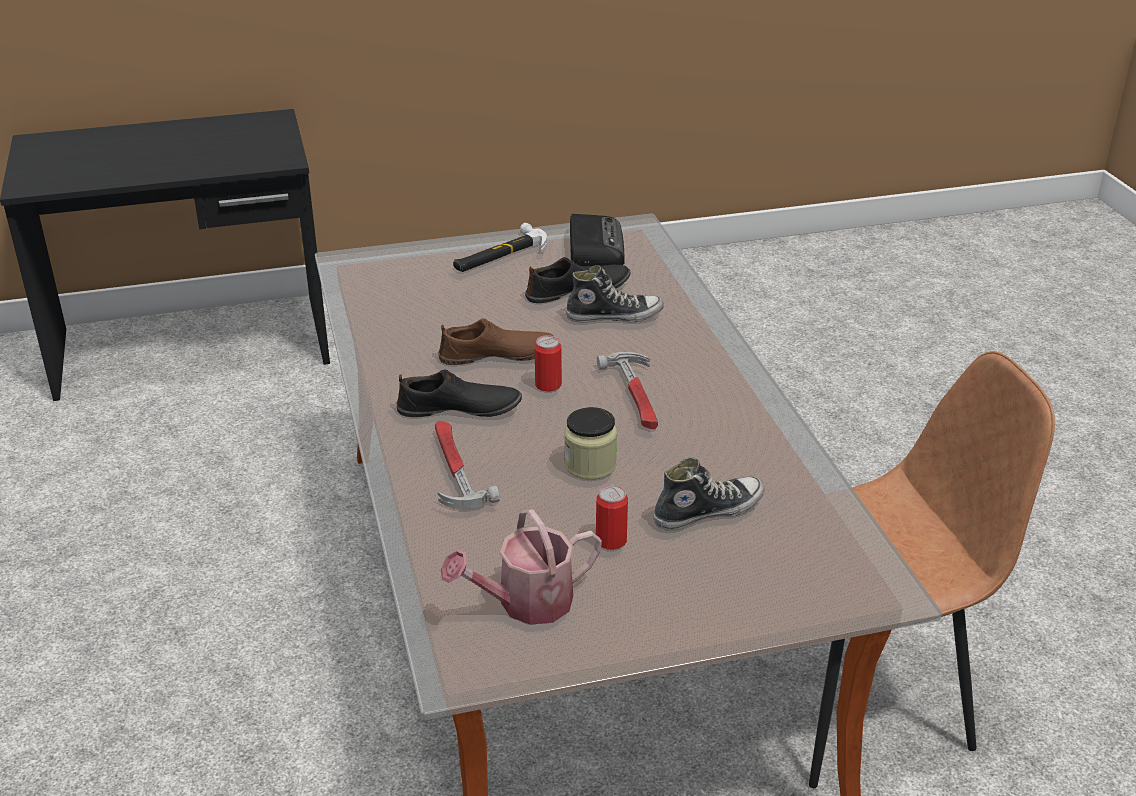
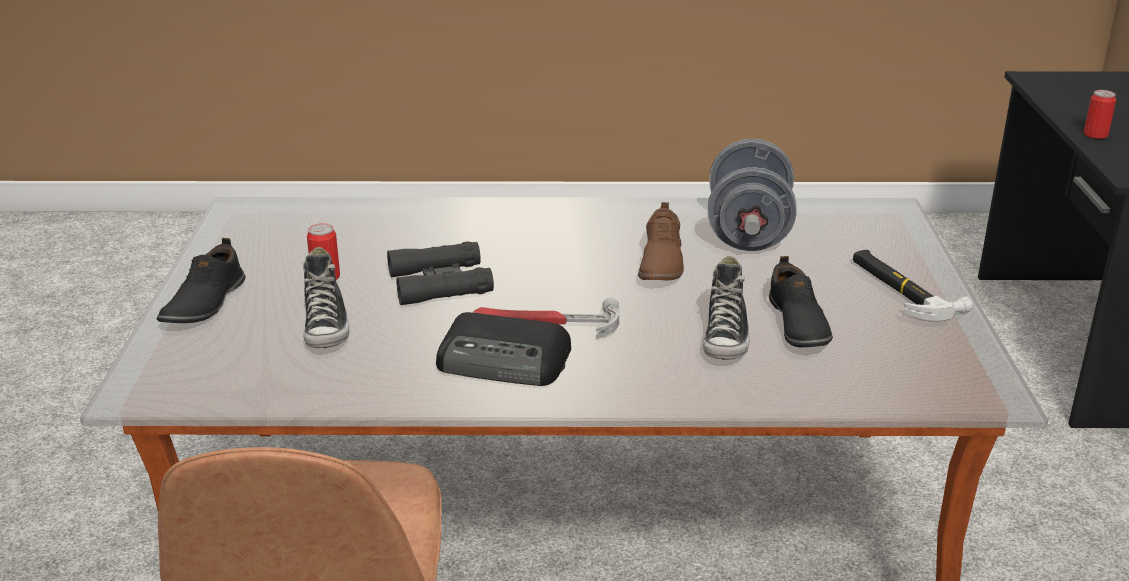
camera: 105 degrees right, 5 degrees down
(417, 320) = (748, 232): none -> grey dumbbell
(454, 469) = (476, 227): hammer -> none
(459, 409) = (569, 237): black shoe -> black shoe (203, 303)
(525, 603) = (283, 236): watering can -> none
(548, 385) = (591, 281): can -> can (1095, 135)
(590, 465) = (440, 283): jar -> black binoculars
(594, 249) = (916, 352): radio -> radio (505, 361)

